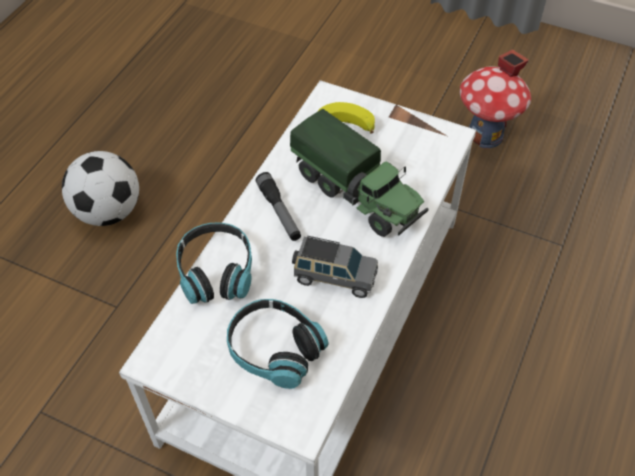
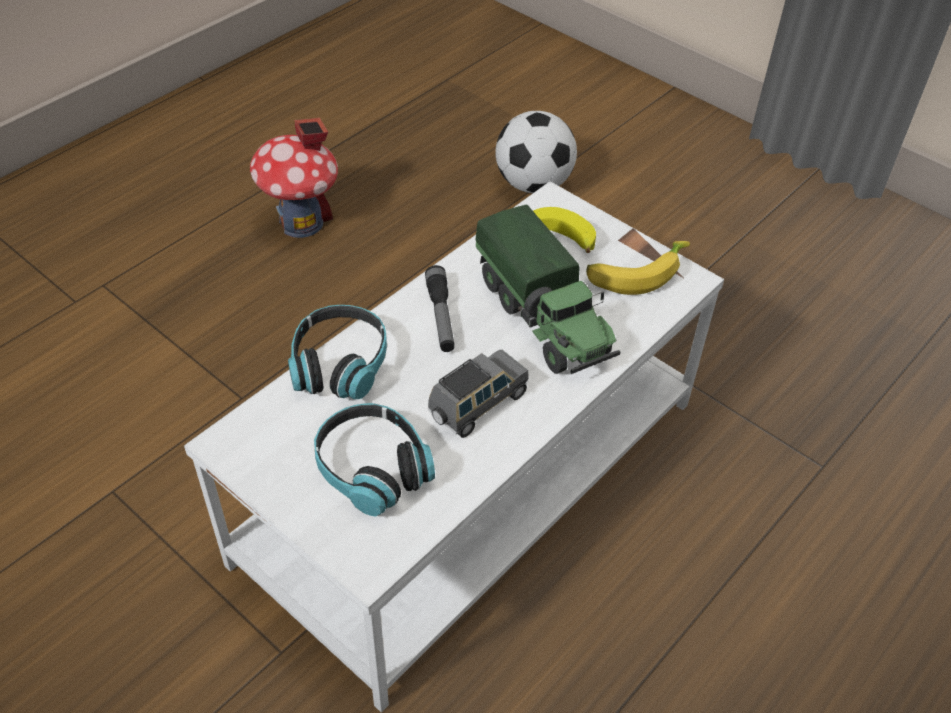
camera: 15 degrees right, 5 degrees down
(109, 211) = (273, 290): football -> football (533, 184)
(334, 277) = (477, 405): grey toy car -> grey toy car turned 75 degrees counterclockwise
(411, 141) = (635, 273): none -> banana
(485, 135) = (766, 309): toy house -> toy house (301, 223)

